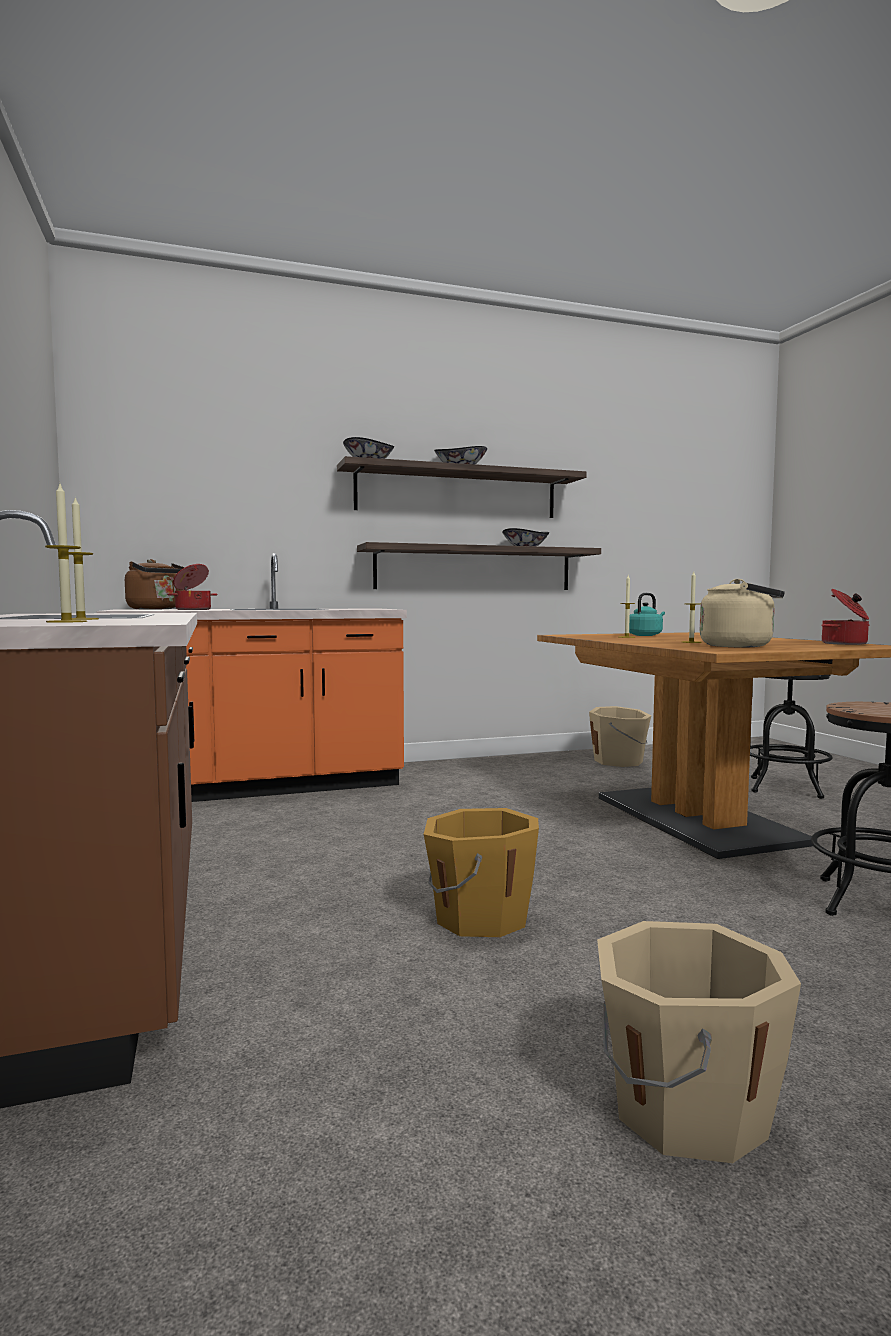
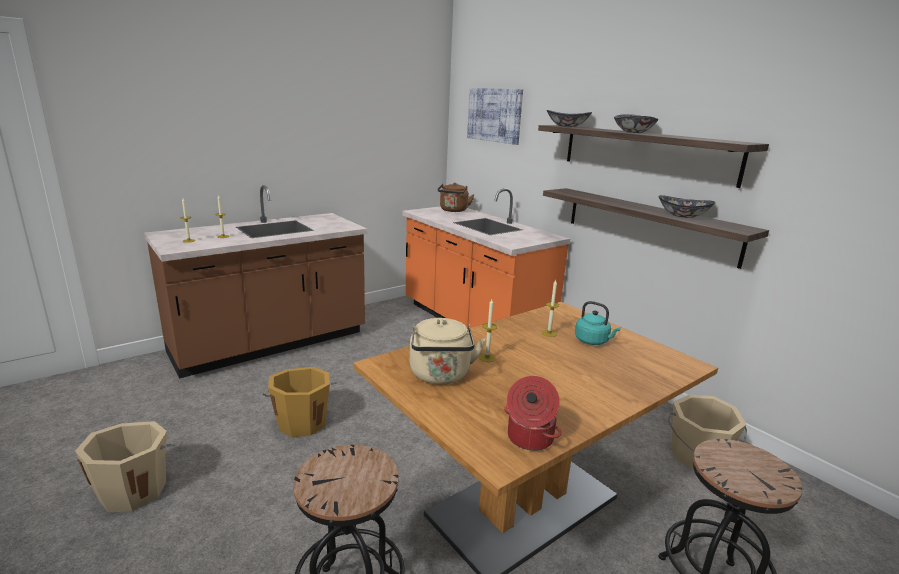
camera: 70 degrees right, 15 degrees up
(193, 609) = (443, 217): cooking pot -> none
(196, 450) = (494, 115): none -> picture

